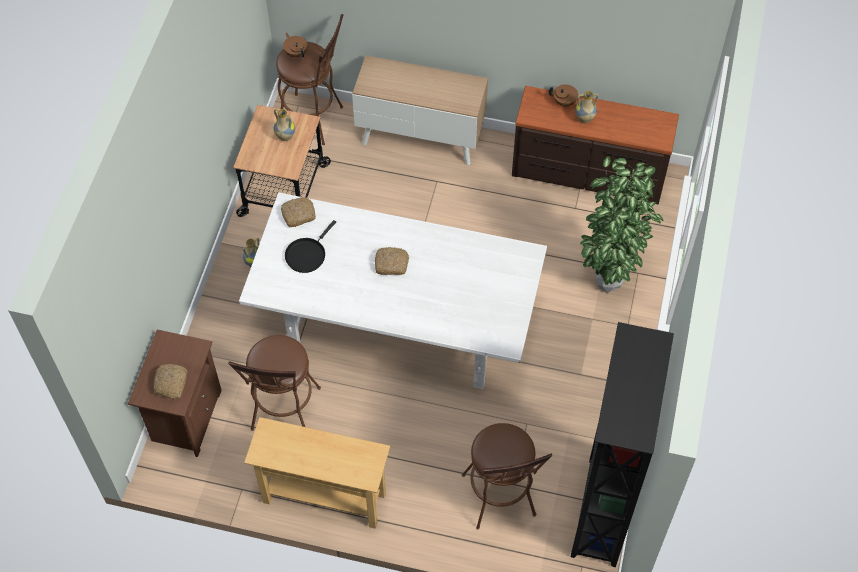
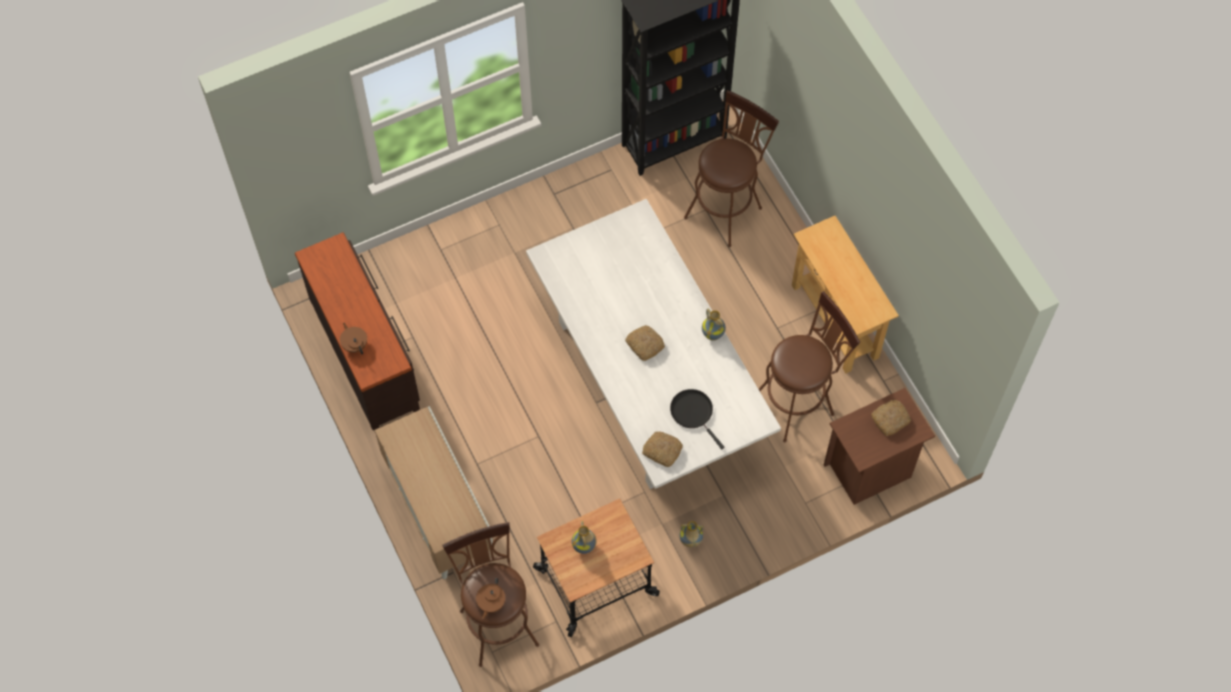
camera: 130 degrees left, 5 degrees up
(307, 254) = (693, 413): black frying pan -> black frying pan turned 120 degrees counterclockwise
(584, 119) = (362, 317): vase -> vase (713, 334)
(607, 280) = (467, 266): potted plant -> none

